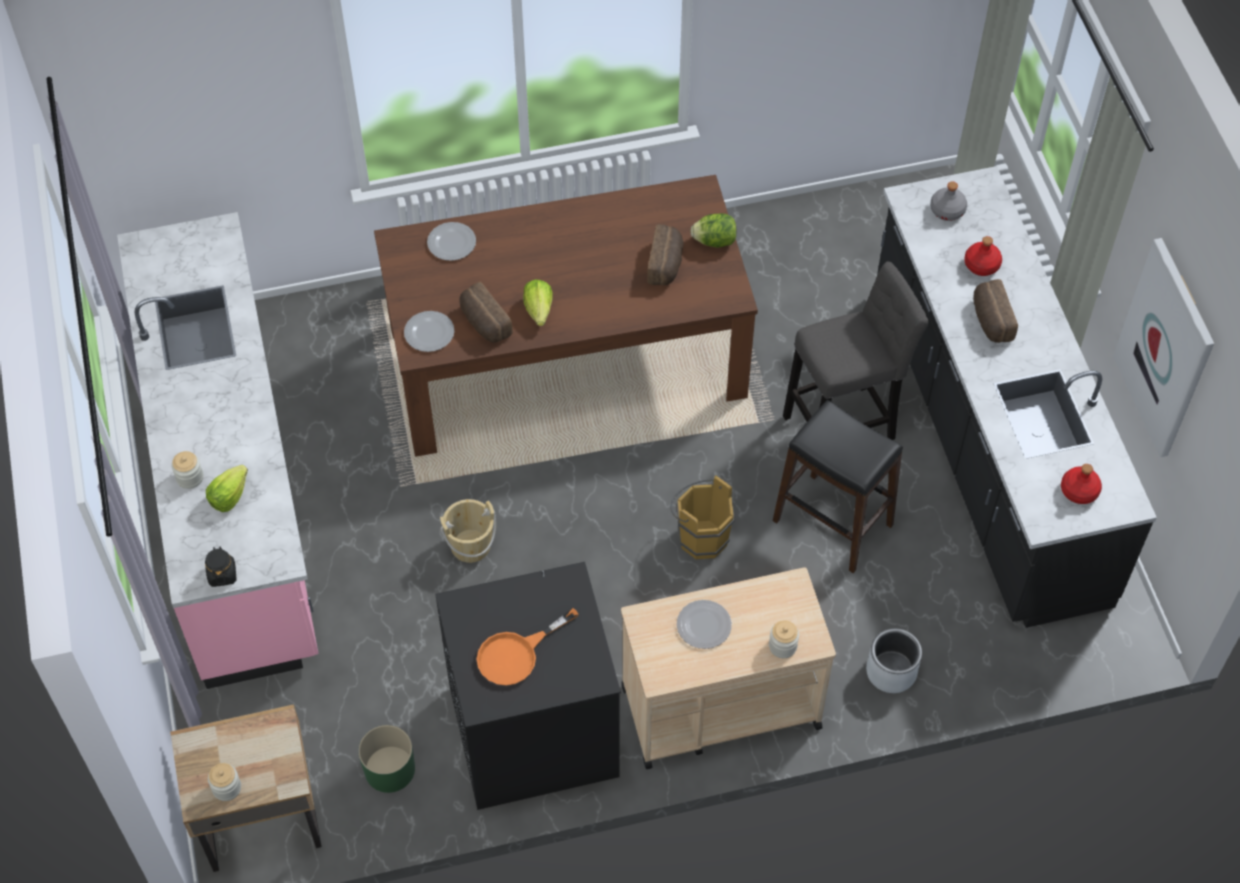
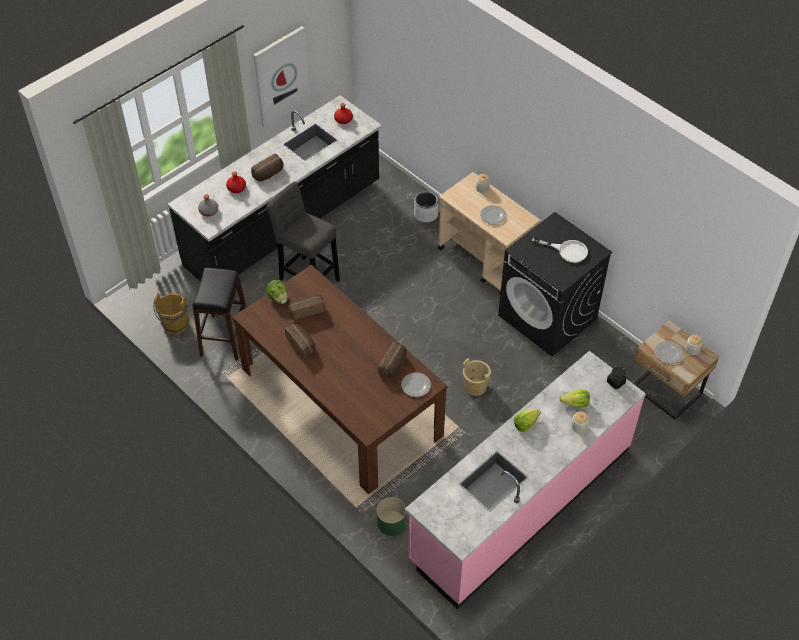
camera: 120 degrees left, 5 degrees down
(389, 769) = (605, 358): green planter -> green planter (391, 523)
(452, 243) = (351, 406): plate -> plate (668, 353)
(516, 654) = (567, 251): orange frying pan -> white frying pan
(539, 310) = (370, 347): lettuce -> lettuce (525, 424)
(604, 233) = (302, 344): none -> bread
(700, 536) = (406, 303): brown bucket -> brown bucket (175, 326)
(833, 523) = (365, 260): black stool -> black stool (224, 337)

